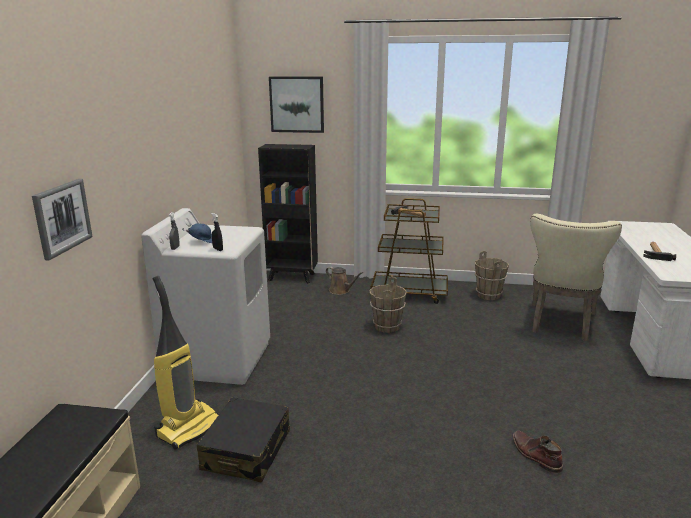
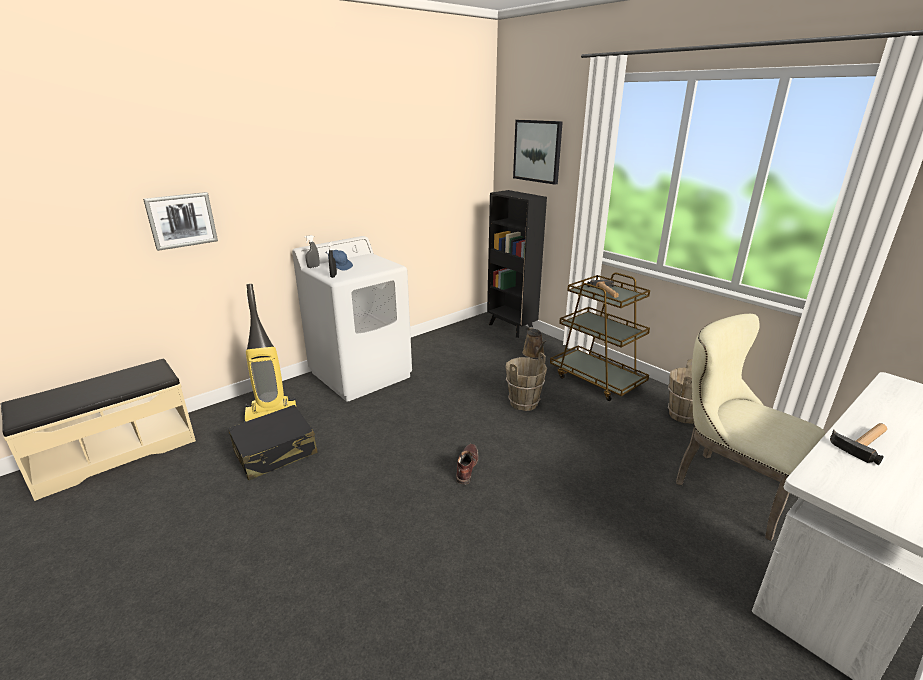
camera: 40 degrees right, 5 degrees up
(535, 456) = (462, 603): brown boot -> brown boot (466, 467)
(561, 324) = (728, 486): beige chair -> beige chair turned 75 degrees clockwise

